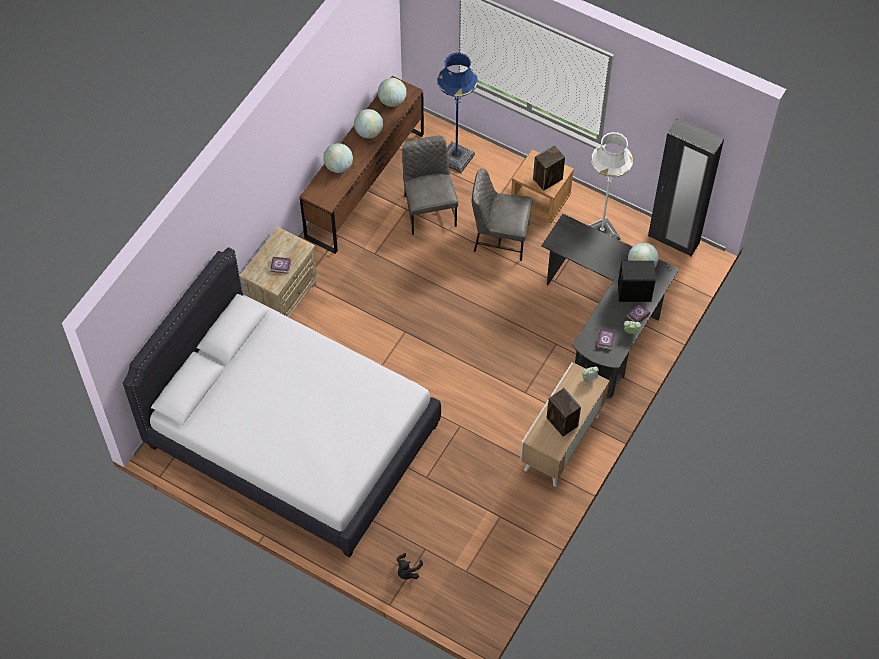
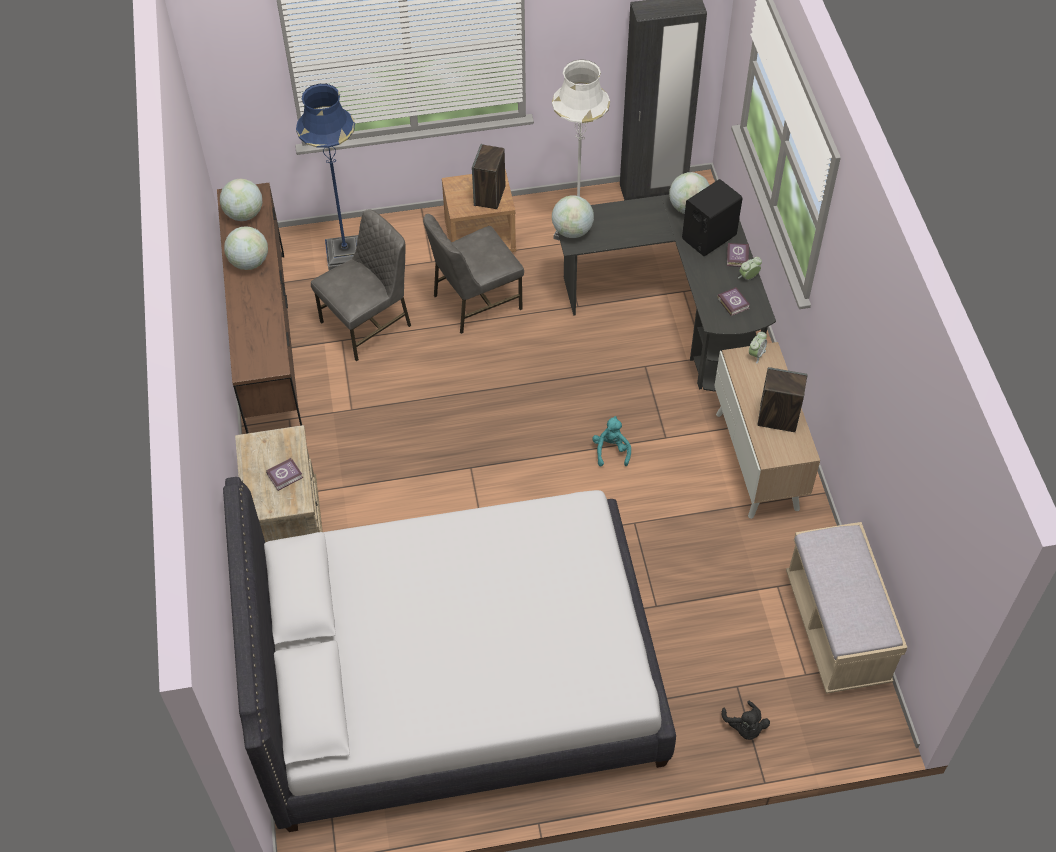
camera: 40 degrees left, 5 degrees down
(338, 167) = (249, 320): globe -> globe (572, 231)
(429, 210) = (368, 324): grey chair -> grey chair turned 105 degrees clockwise
(488, 378) = (611, 450): none -> turquoise plush toy
(507, 562) = (836, 629): none -> beige bench

